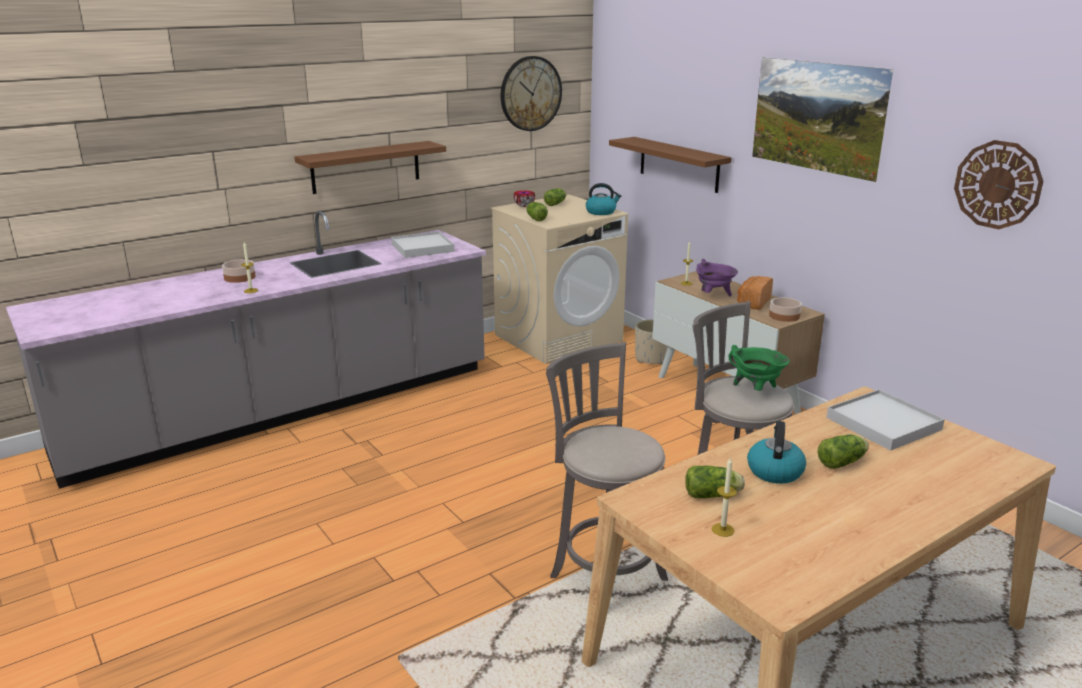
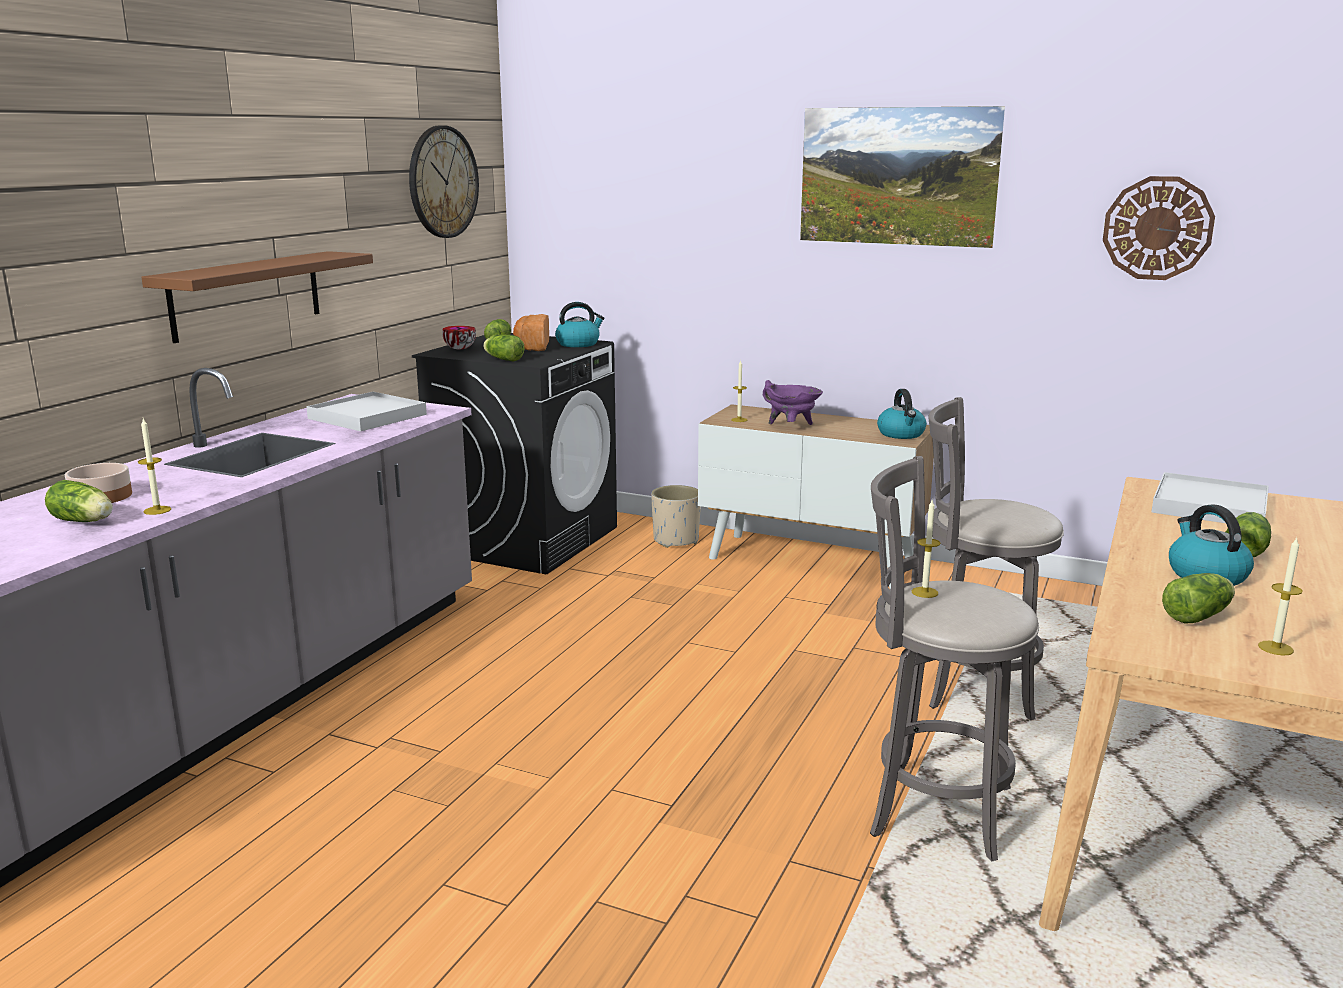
camera: 30 degrees left, 5 degrees down
(216, 291) = (84, 521): none -> lettuce
(558, 338) = (526, 539): beige washing machine -> black washing machine
(600, 433) = (924, 592): none -> candle
(679, 164) = (676, 266): brown shelf -> none
(753, 302) = (846, 427): bread -> bread (531, 347)
(756, 390) = (1007, 509): green cooking pot -> none
(785, 316) = (901, 434): bowl -> kettle

